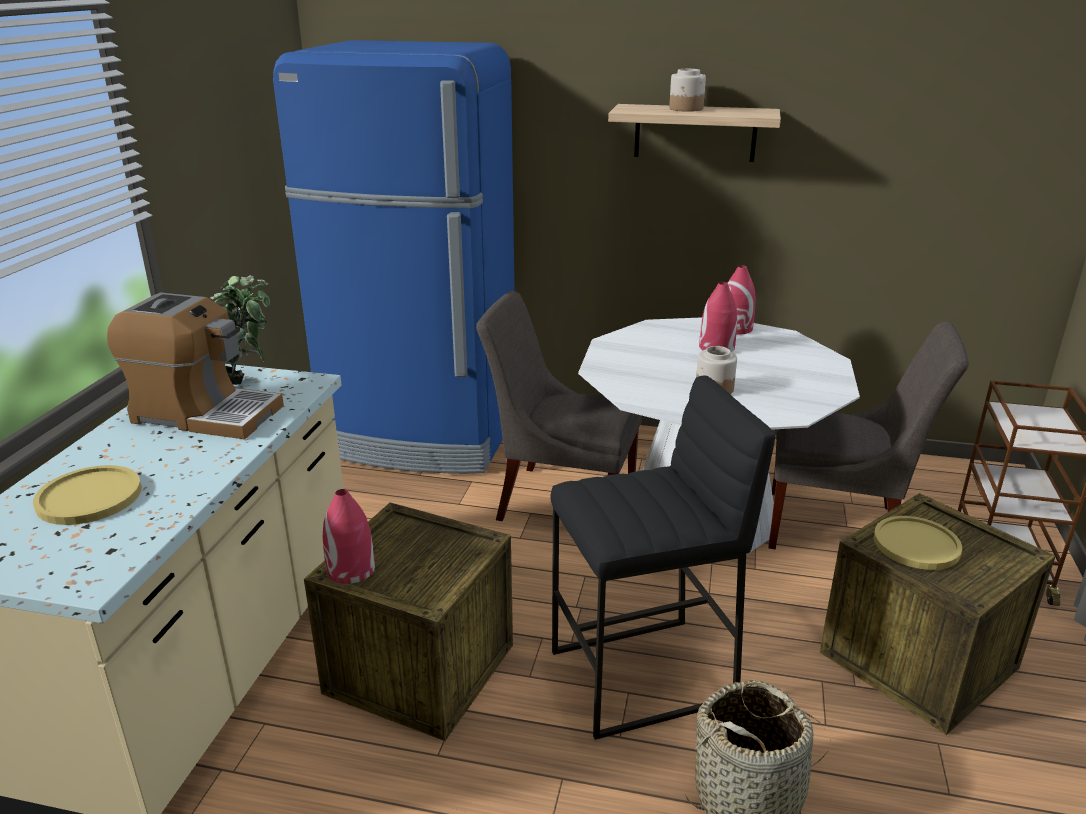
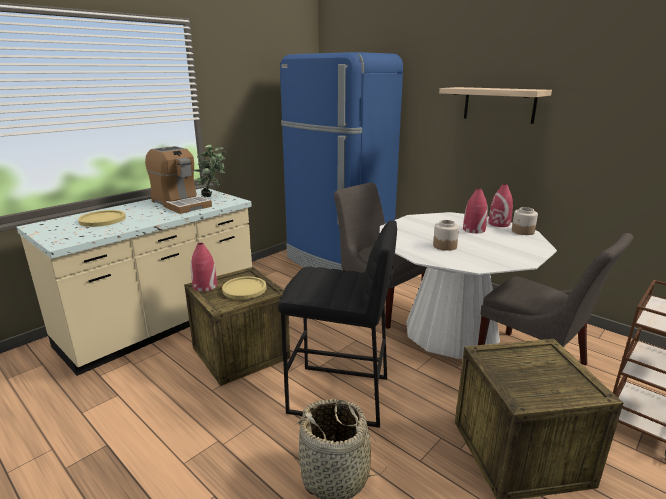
camera: 30 degrees right, 5 degrees down
(686, 109) = (489, 88): jar -> jar (523, 231)
(916, 544) = (515, 363): yellow plate -> yellow plate (244, 289)

